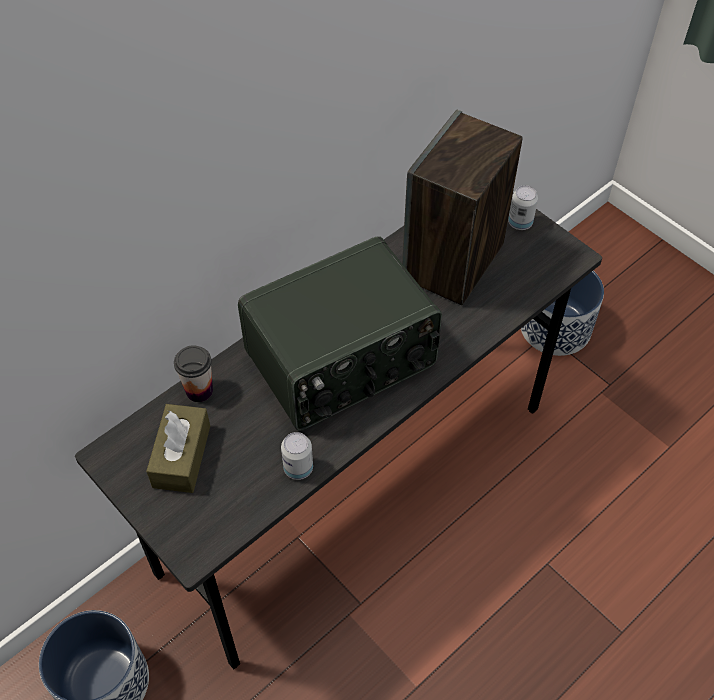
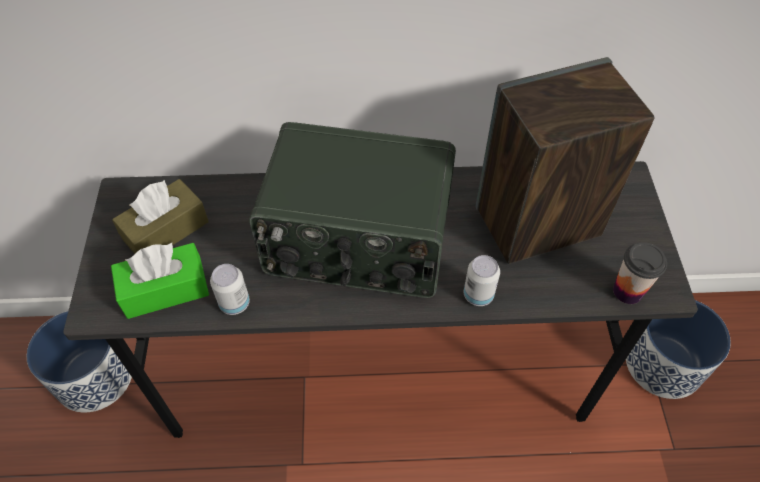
camera: 40 degrees right, 0 degrees up
(199, 390) = (229, 190): cup -> cup (627, 291)
(233, 498) = (165, 290): none -> green tissue box
(520, 223) = (637, 227): can -> can (478, 295)

